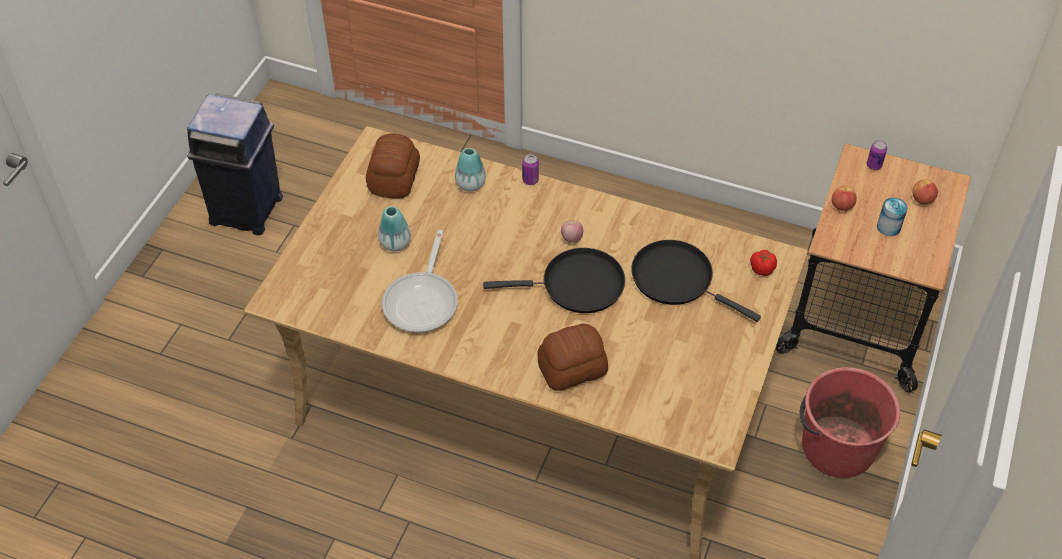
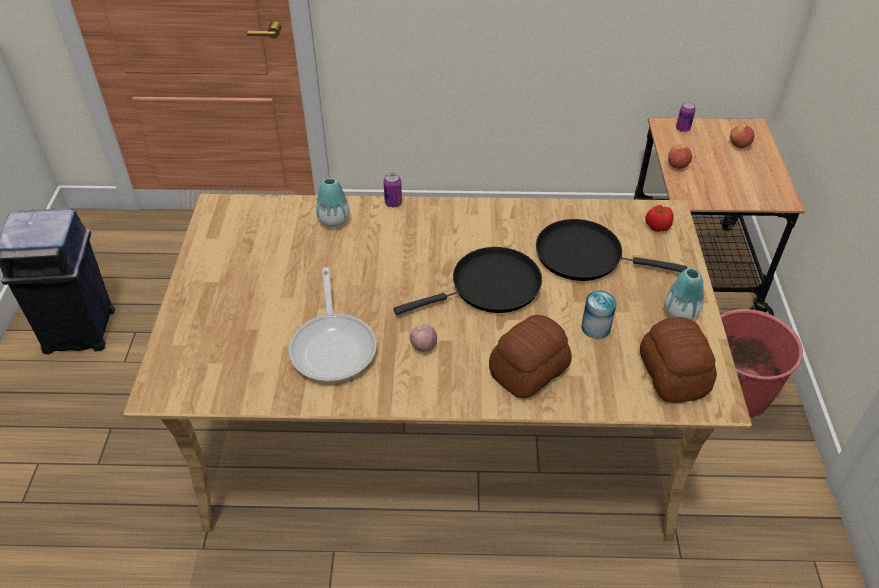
camera: 20 degrees left, 5 degrees down
(395, 178) = (251, 234): bread -> bread (674, 373)
(395, 243) = (277, 296): vase -> vase (680, 313)
(571, 238) = (461, 244): apple -> apple (423, 346)
(888, 227) = (726, 172): can -> can (596, 327)

